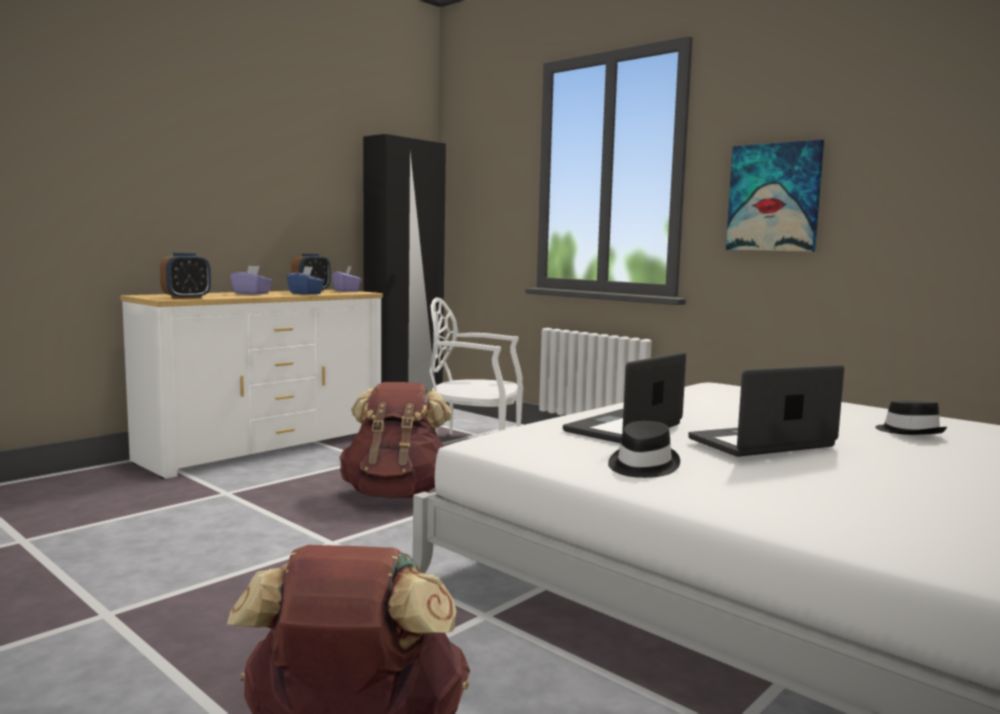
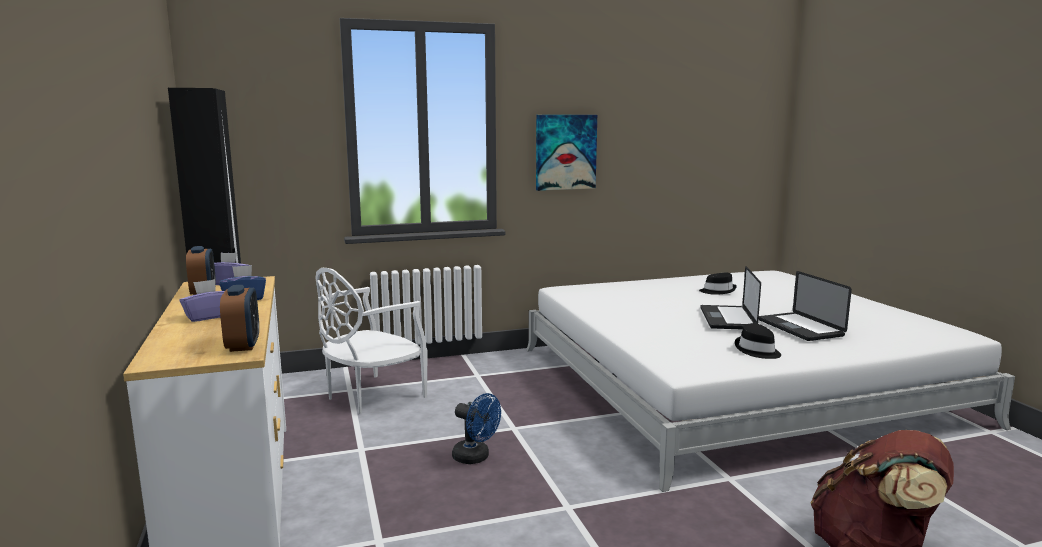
camera: 60 degrees left, 5 degrees up
(397, 494) = (476, 458): brown backpack -> blue fan
(623, 428) = (668, 334): laptop -> laptop (800, 328)

